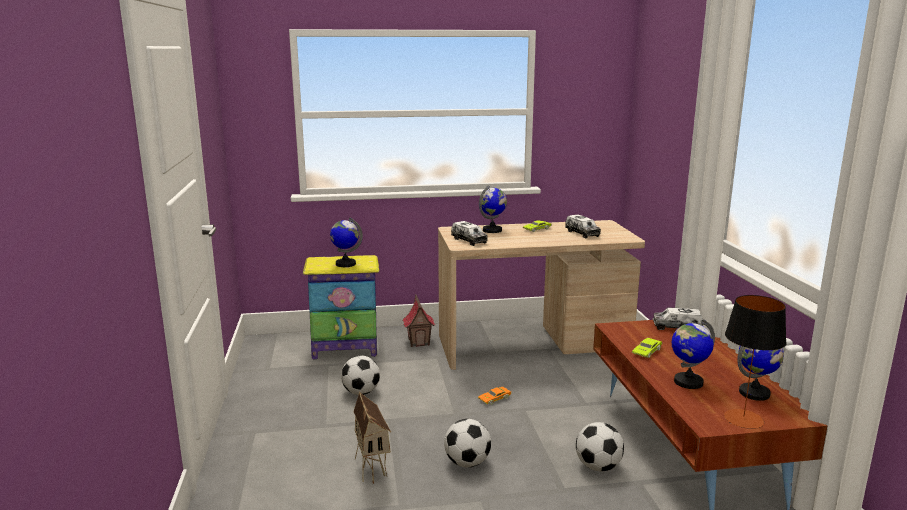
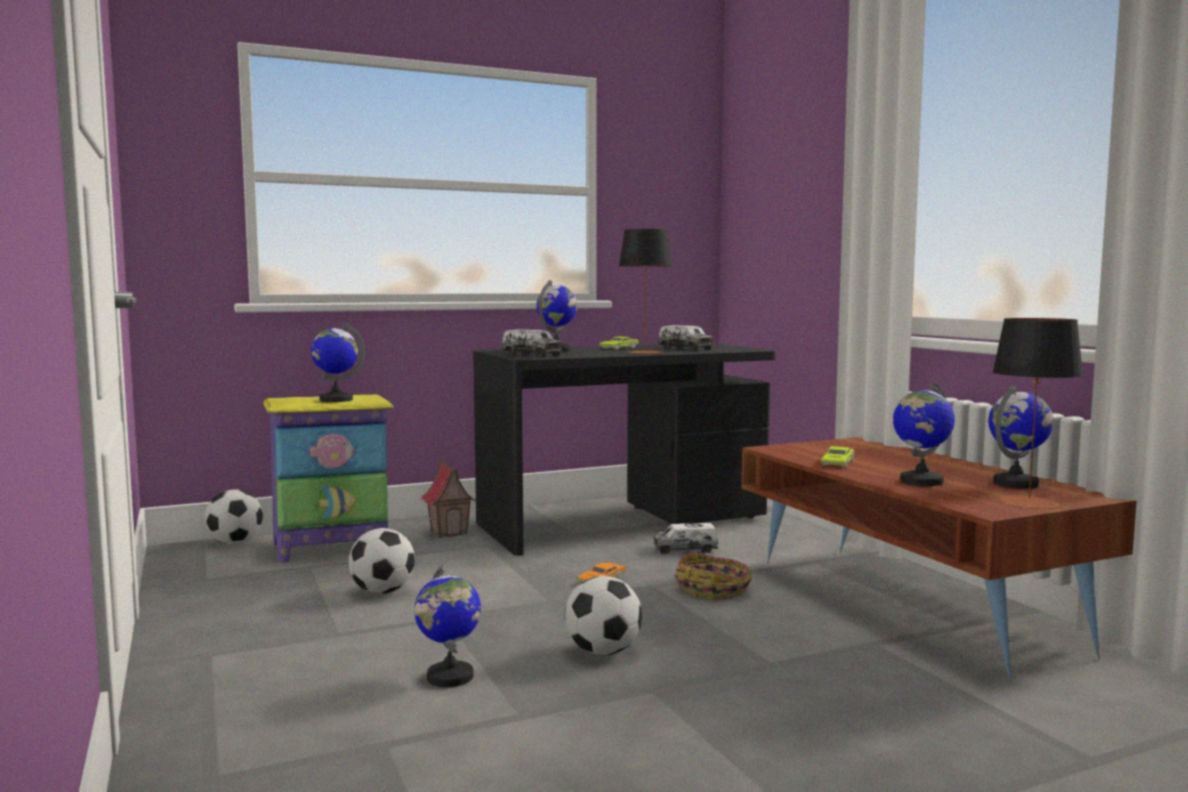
camera: 15 degrees left, 10 degrees down
(372, 469) = (449, 677): toy house -> globe
(533, 344) = (623, 522): beige desk -> black desk
(547, 241) = (645, 352): none -> table lamp
(562, 417) = (714, 589): none -> basket
(598, 466) = (802, 634): football -> football (235, 543)
(677, 327) = (854, 444): toy truck -> toy truck (685, 549)

